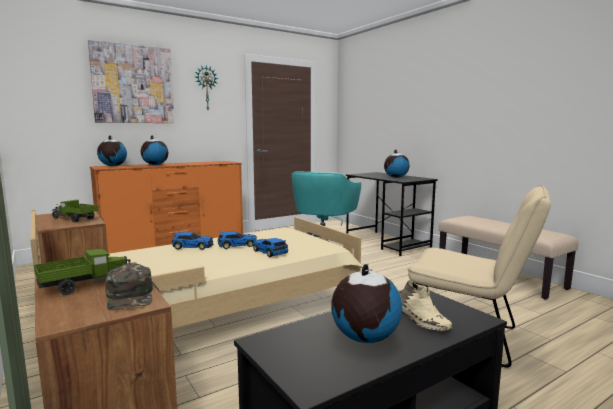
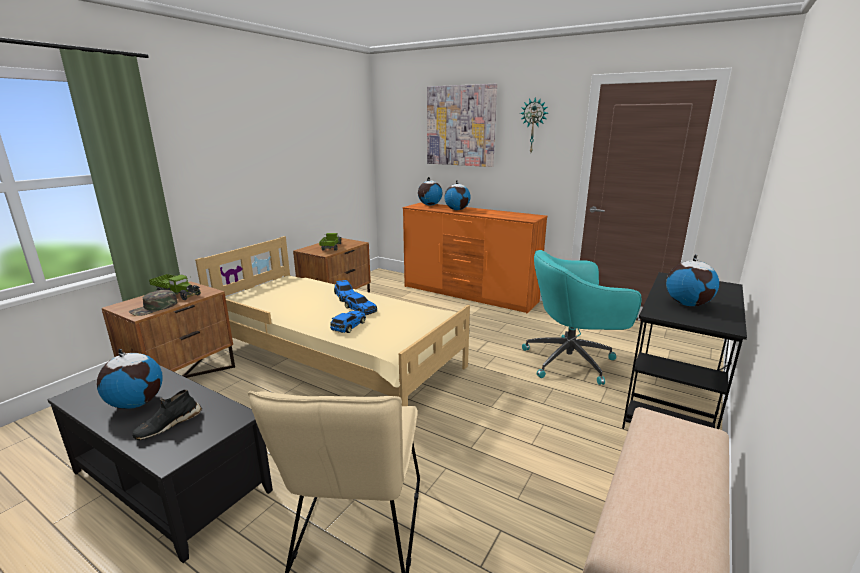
camera: 65 degrees right, 10 degrees up
(421, 320) = (168, 425): beige shoe -> black shoe

